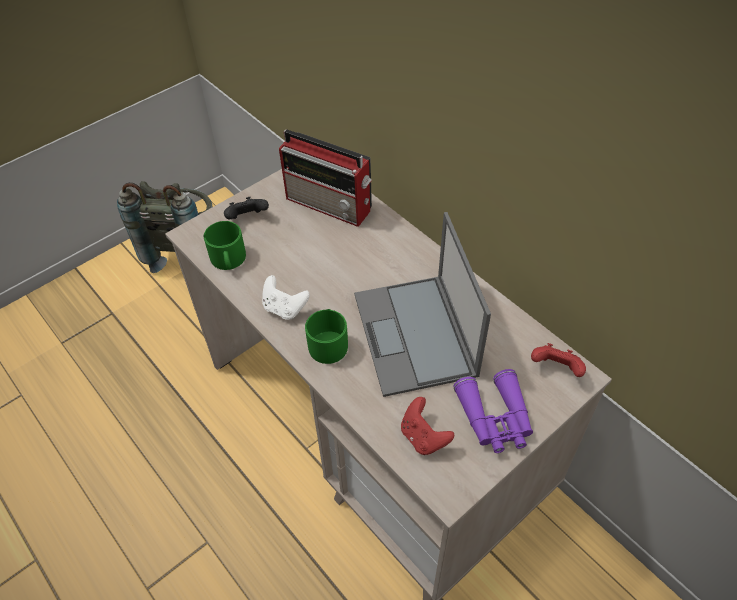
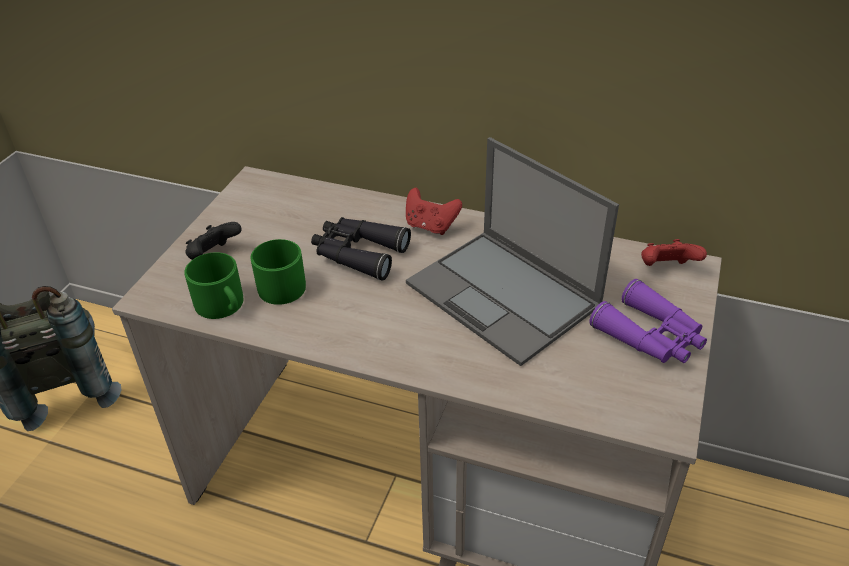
camera: 30 degrees left, 10 degrees down
(284, 308) = (334, 327): white game controller -> none
(328, 342) = (414, 340): green mug -> green mug (279, 284)
(330, 205) = (306, 210): radio -> none
(340, 256) = (358, 254): none -> black binoculars
(423, 437) = (595, 385): red game controller -> red game controller (430, 226)

